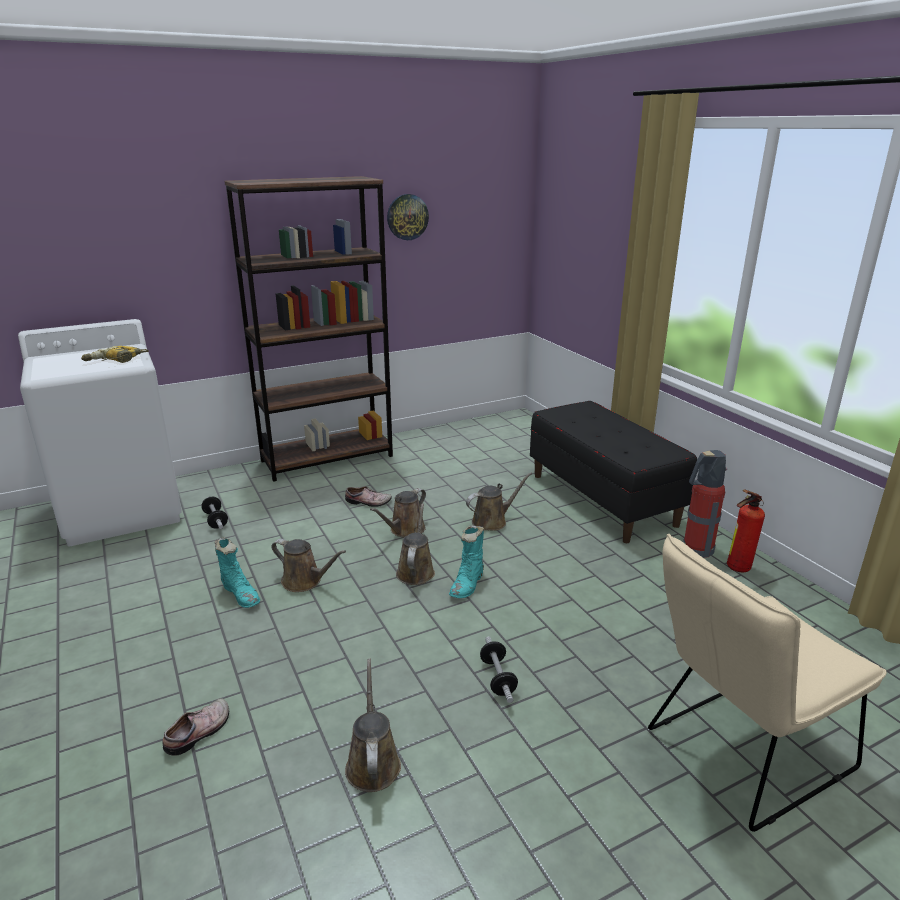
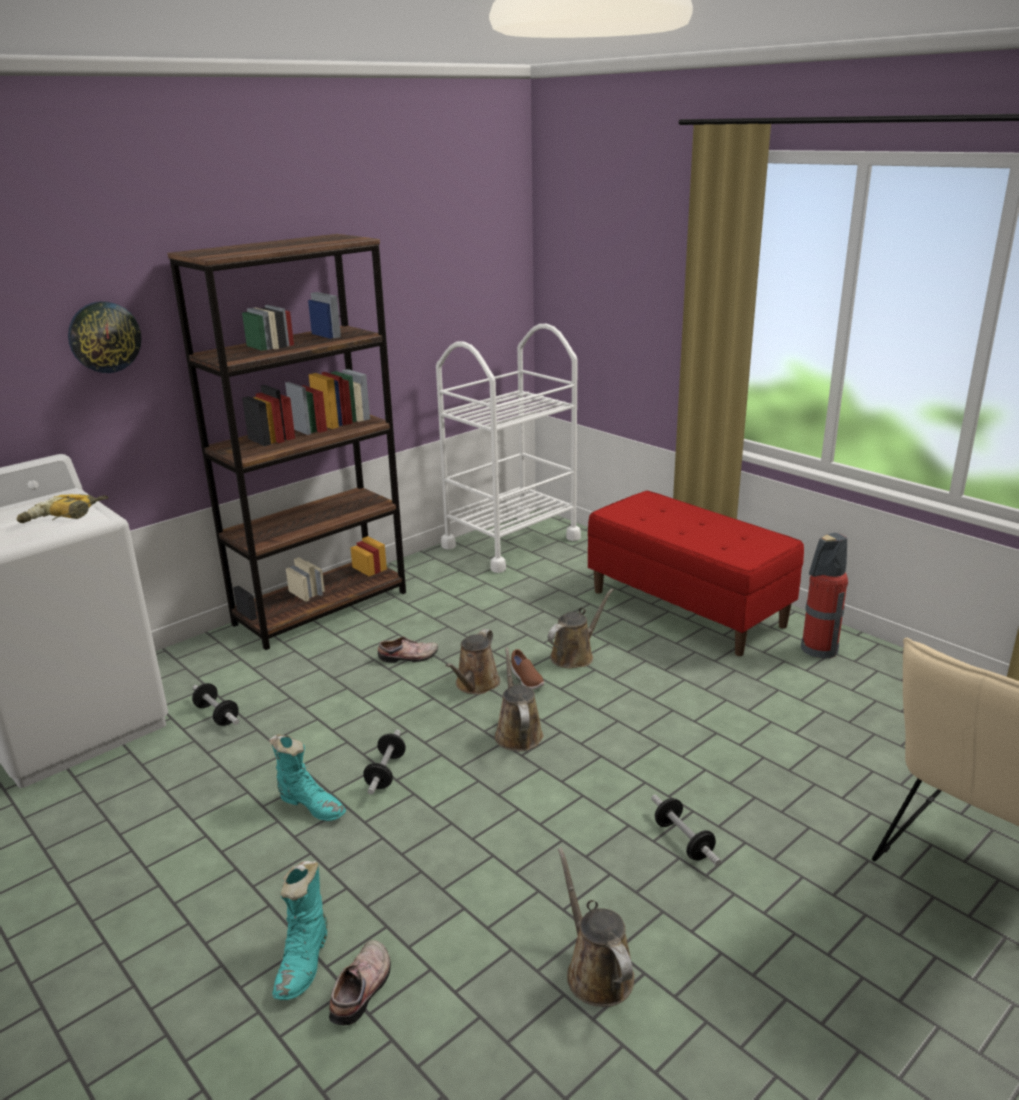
camera: 15 degrees left, 0 degrees up
(305, 581) = (386, 772): brown watering can -> dumbbell
(407, 217) = (391, 281): wall clock -> wall clock (104, 337)
(444, 533) = (526, 679): none -> brown shoe
(468, 584) = (589, 738): turquoise boot -> turquoise boot (304, 962)
(490, 431) = (511, 542): none -> white cart
(603, 499) = (687, 608): black bench -> red bench
(735, 568) = (868, 664): fire extinguisher -> none

